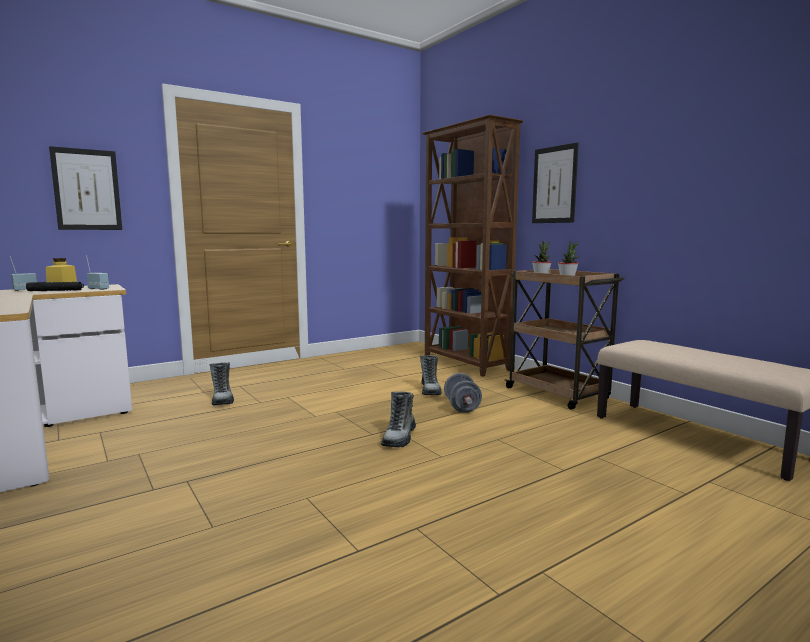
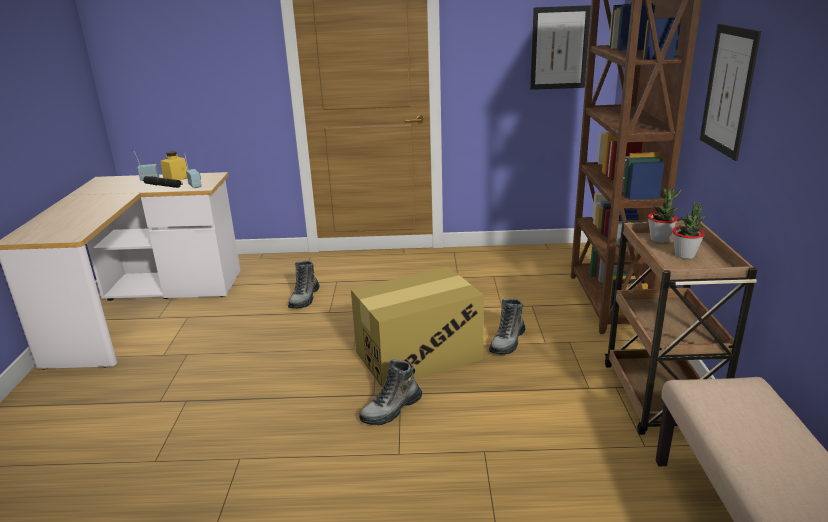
camera: 35 degrees right, 15 degrees up
(87, 190) = (212, 71): picture -> picture (559, 48)
(376, 408) = (419, 355): none -> cardboard box
(462, 407) = (508, 384): grey dumbbell -> none

